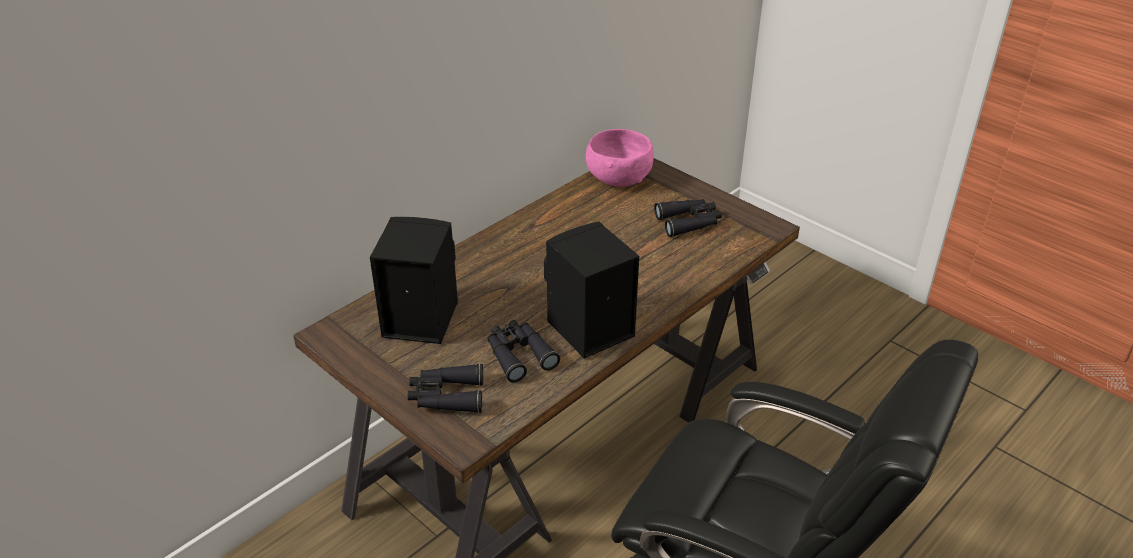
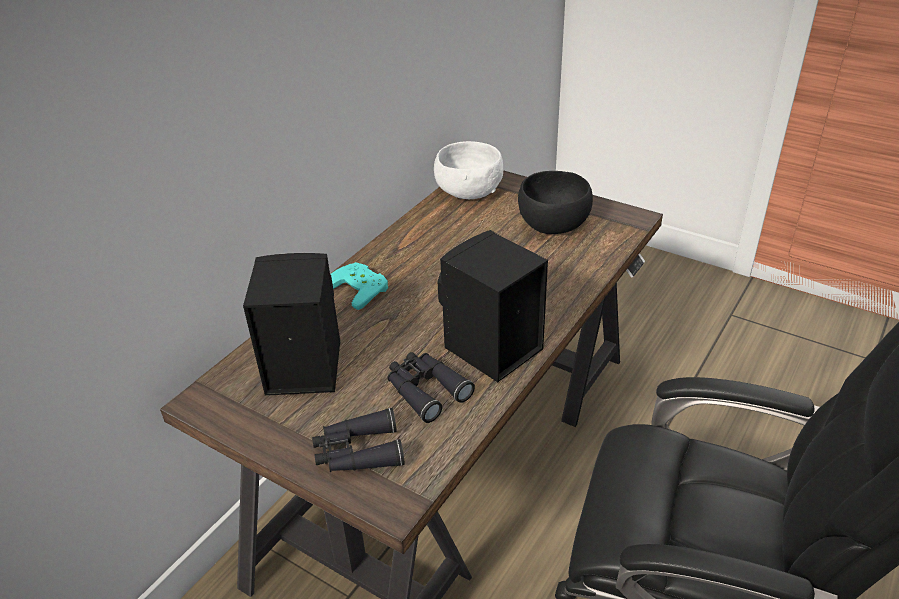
camera: 10 degrees left, 0 degrees up
(490, 256) = (361, 287): none -> turquoise game controller
(618, 178) = (468, 192): pink bowl -> white bowl
(689, 222) = (554, 225): black binoculars -> black bowl

